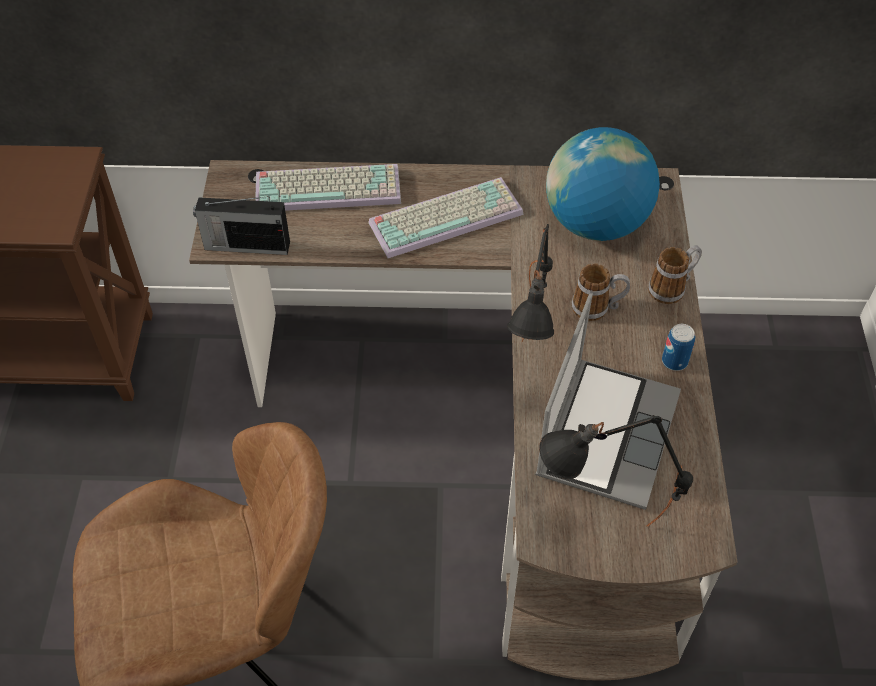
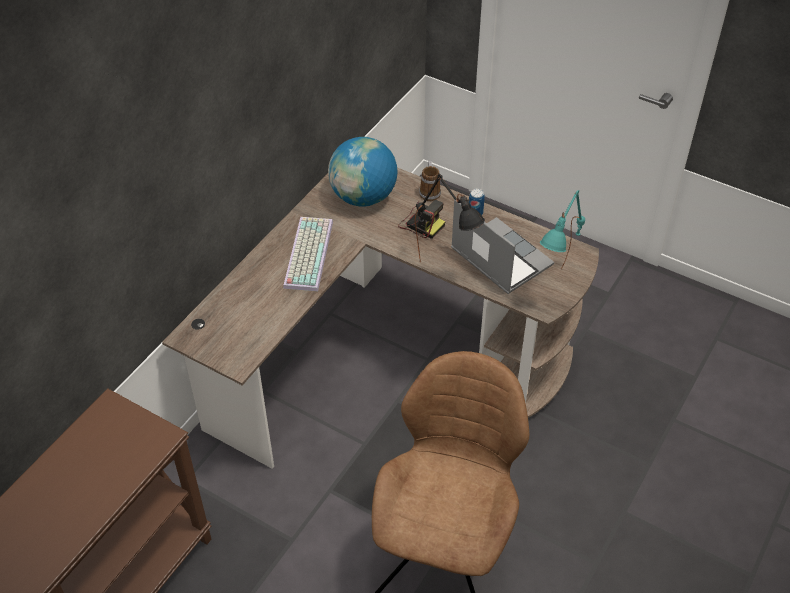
camera: 60 degrees left, 5 degrees down
(245, 245) = (253, 351): radio -> none
(329, 187) = (240, 293): keyboard -> none
(597, 308) = (421, 224): mug -> camera
(598, 538) = (557, 289): black table lamp -> turquoise table lamp

